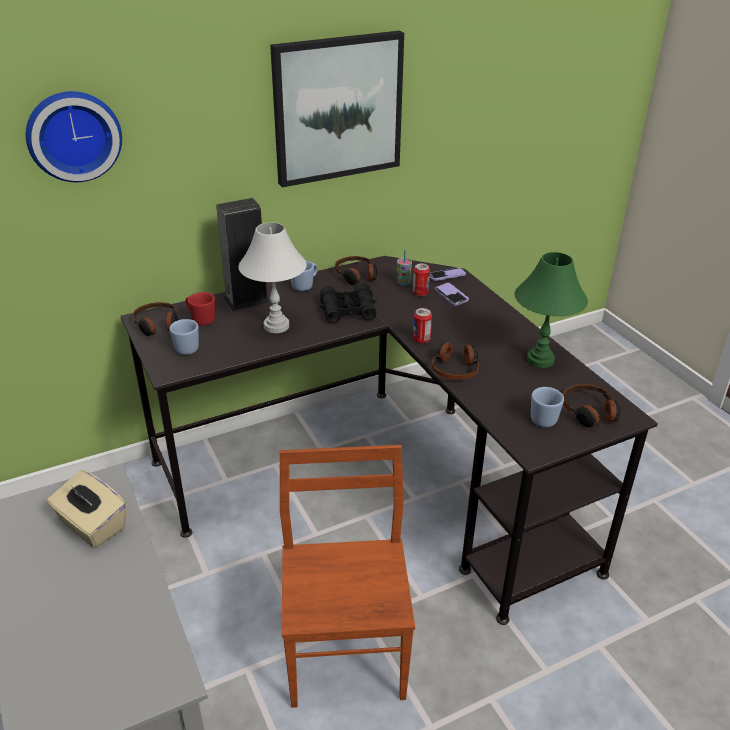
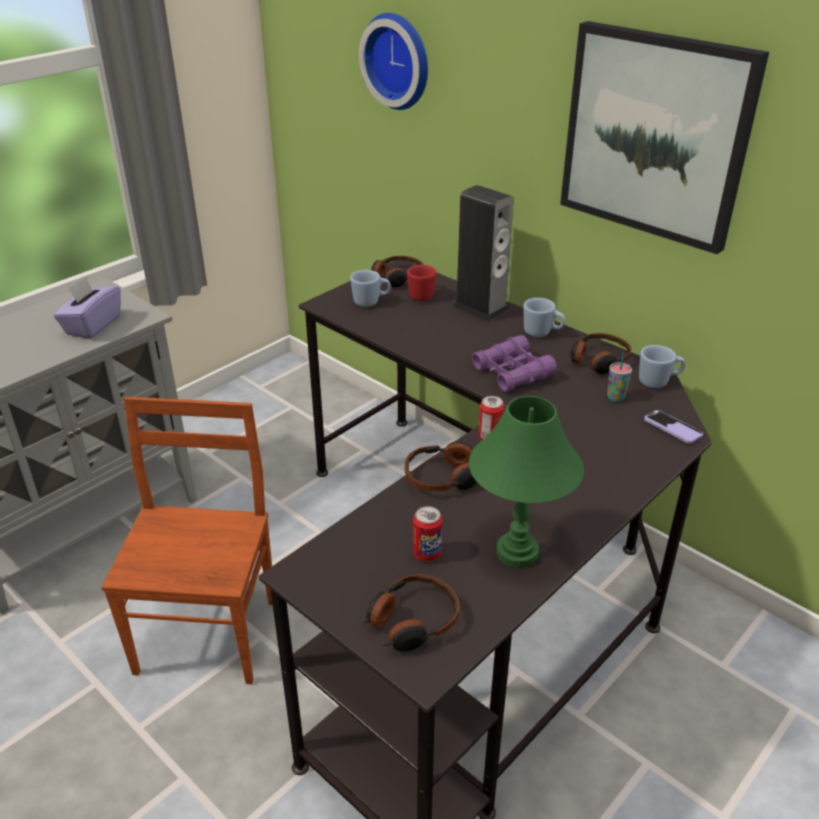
camera: 70 degrees right, 0 degrees up
(92, 525) = (92, 325): beige tissue box -> purple tissue box
(277, 326) = (443, 337): white table lamp -> none
(348, 311) = (512, 372): black binoculars -> purple binoculars
(348, 656) = (210, 634): brown chair -> brown chair turned 60 degrees counterclockwise
(420, 293) = (603, 416): can -> can (427, 553)
(451, 295) = (621, 442): phone -> none
(543, 417) = (376, 574): blue mug -> blue mug (658, 382)

